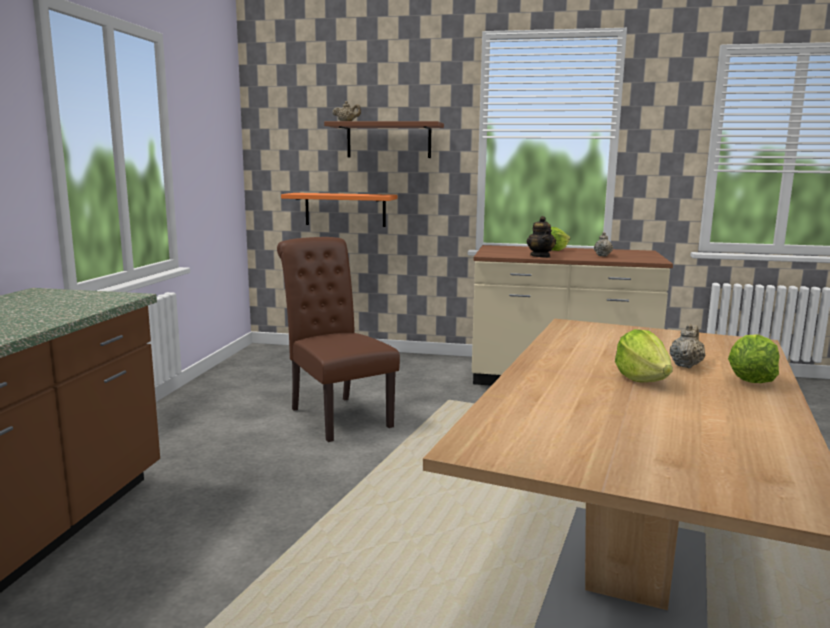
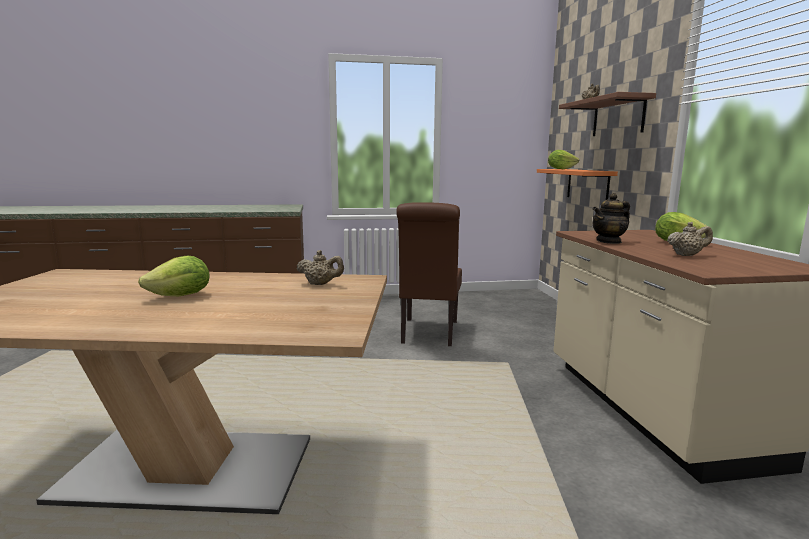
camera: 70 degrees right, 0 degrees up
(336, 415) = (428, 333): brown chair -> brown chair turned 150 degrees clockwise
(686, 365) = (225, 307): beige teapot -> beige teapot (320, 284)
(750, 380) = (172, 325): lettuce -> lettuce (560, 169)

